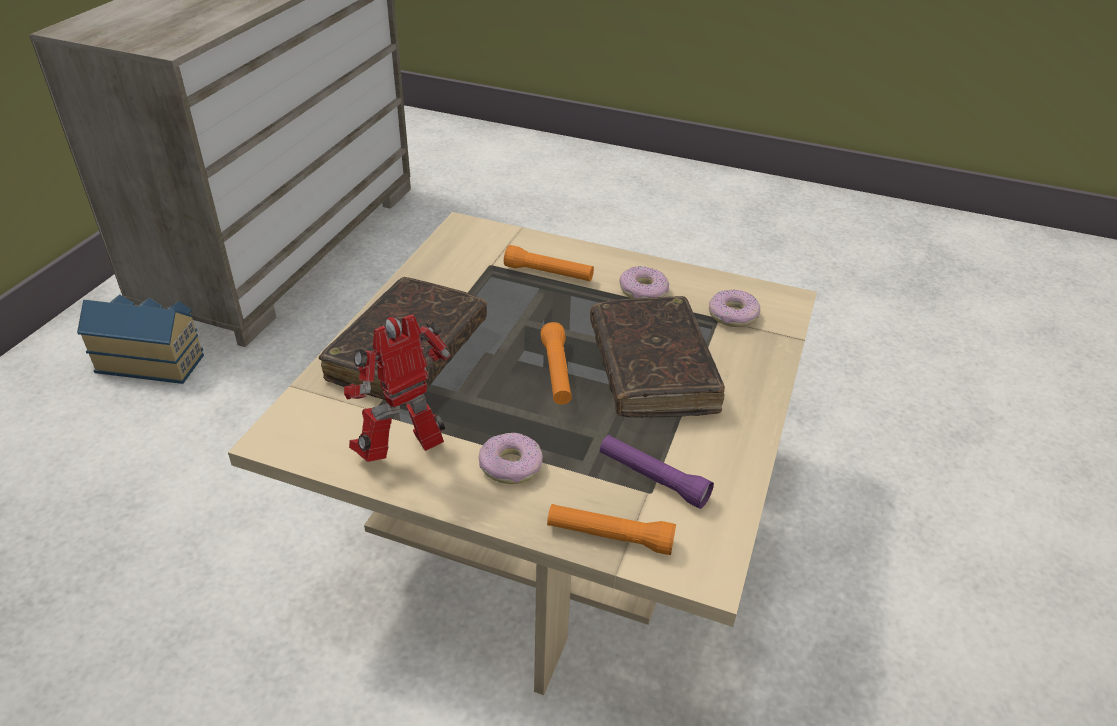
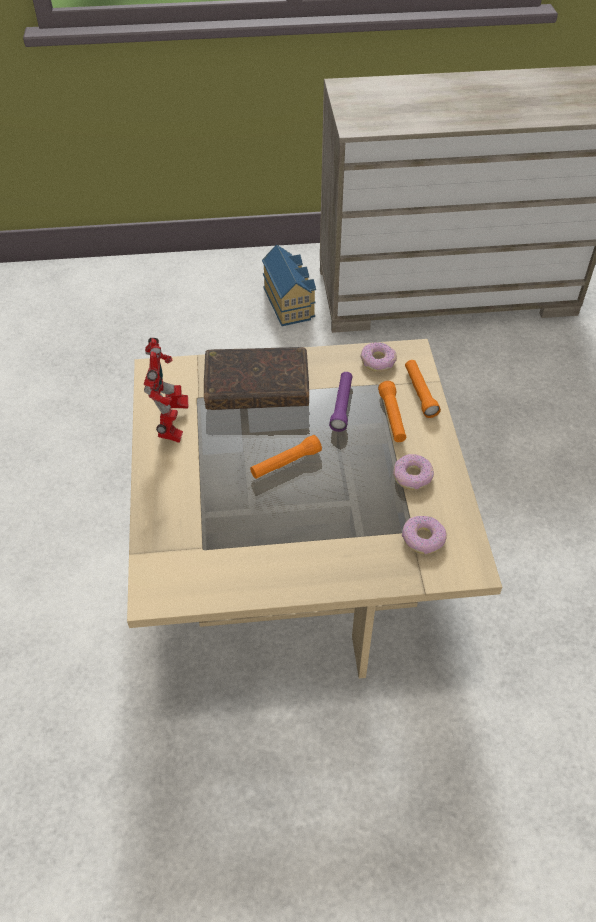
camera: 65 degrees right, 10 degrees up
(405, 453) = (172, 425): toy robot -> toy robot turned 60 degrees clockwise
(510, 465) = (188, 475): donut -> donut (378, 361)
(610, 536) = (156, 541): orange flashlight -> orange flashlight (420, 393)
(651, 369) = (322, 511): brown book -> none
(653, 479) = (215, 546): purple flashlight -> purple flashlight (342, 406)

